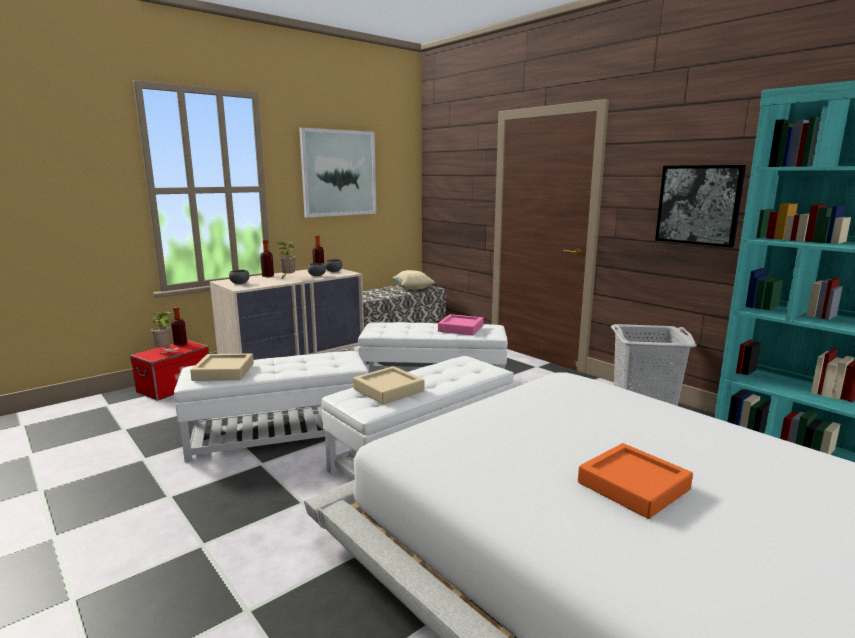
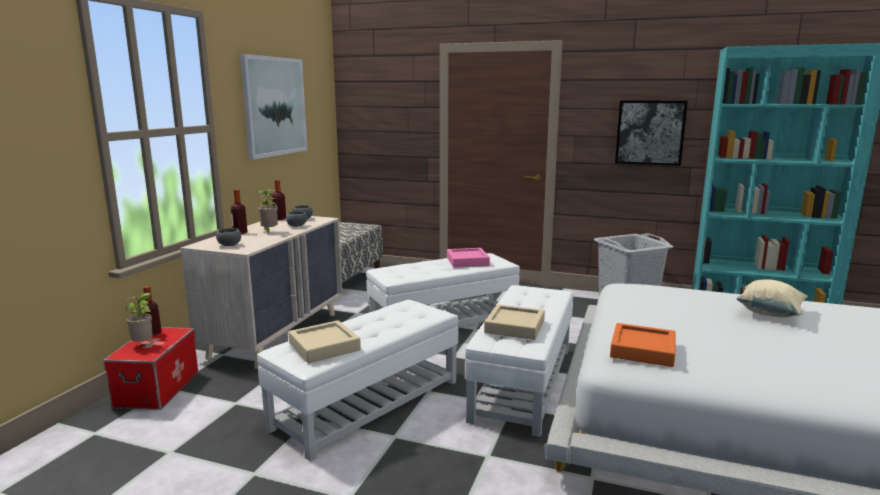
camera: 30 degrees left, 0 degrees up
(413, 289) = (351, 229): beige pillow -> beige pillow (770, 313)
(633, 486) = (804, 349): orange tray -> orange tray (642, 350)

